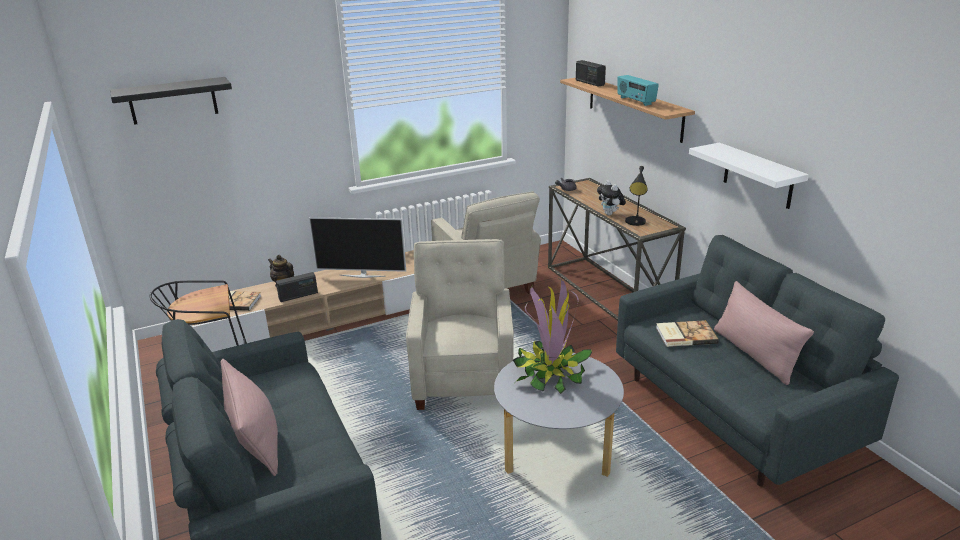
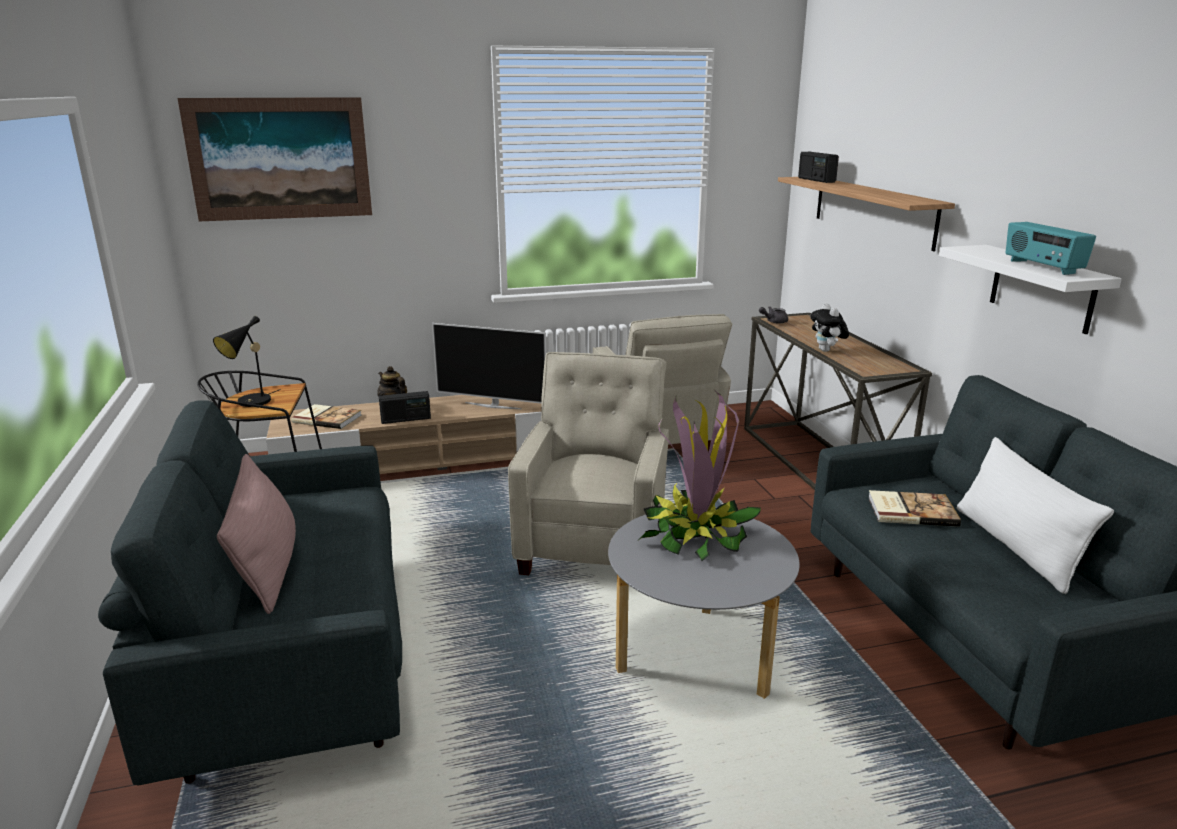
camera: 10 degrees right, 5 degrees down
(173, 100) = (280, 159): black shelf -> picture
(635, 101) = (872, 193): radio -> radio (1041, 267)
(635, 223) = (860, 362): black table lamp -> black table lamp (251, 403)
(754, 354) = (1016, 547): pink pillow -> white pillow

